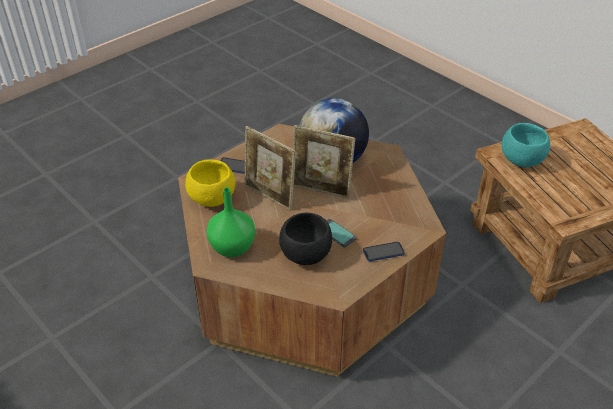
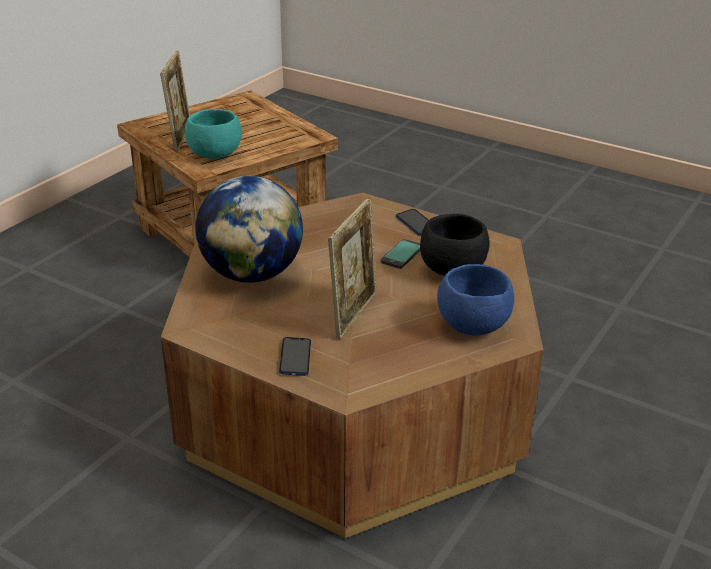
camera: 105 degrees left, 10 degrees down
(212, 199) = (383, 364): yellow bowl -> none
(232, 247) = (473, 327): green vase -> blue bowl
(321, 190) = (321, 275): picture frame -> picture frame (180, 138)

